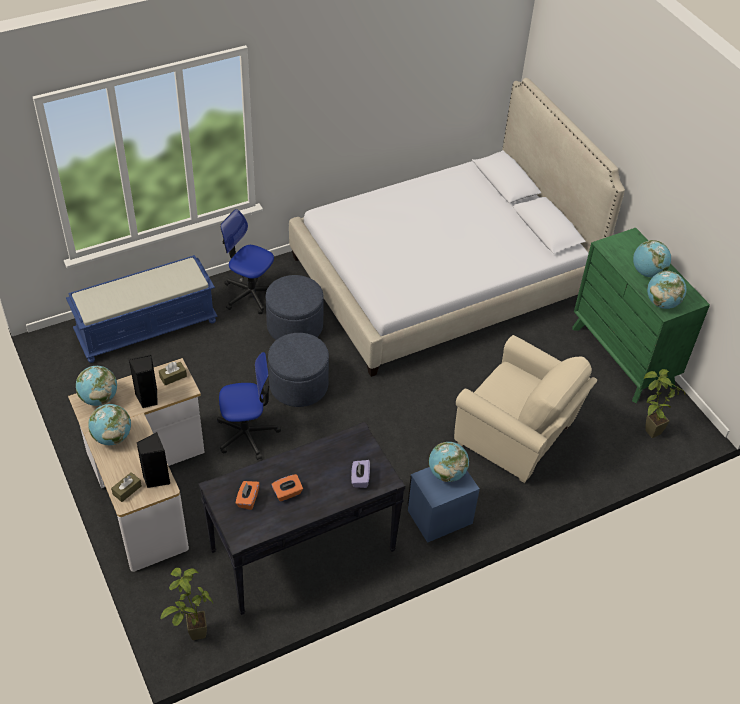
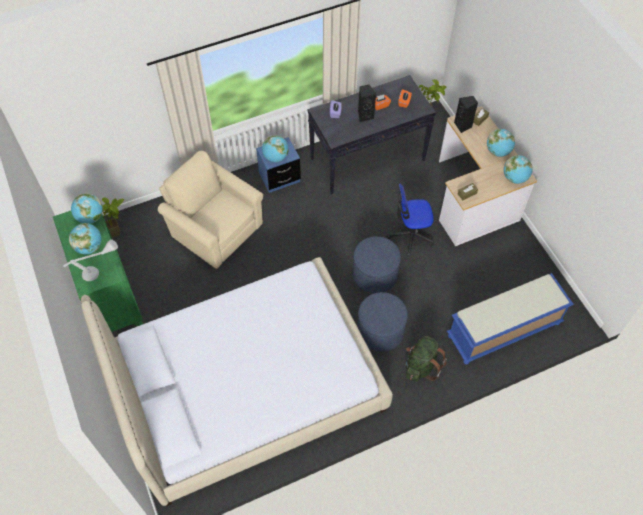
camera: 175 degrees left, 10 degrees up
(147, 398) = (481, 177): black speaker -> black speaker (365, 116)
(250, 294) = (421, 366): office chair -> green backpack
(624, 249) = (99, 271): none -> grey table lamp

